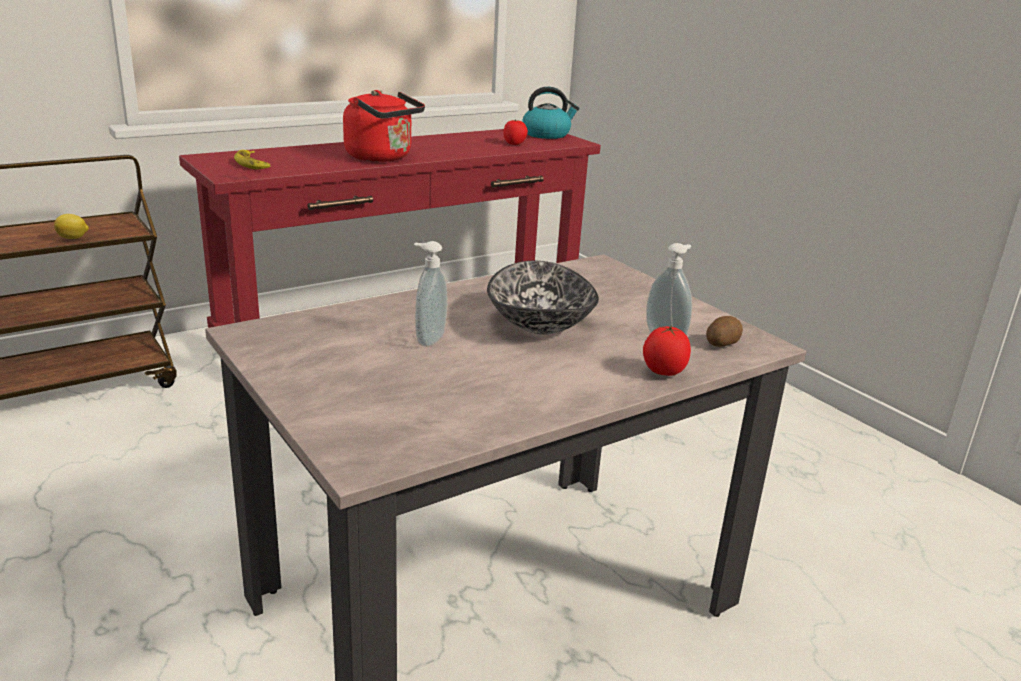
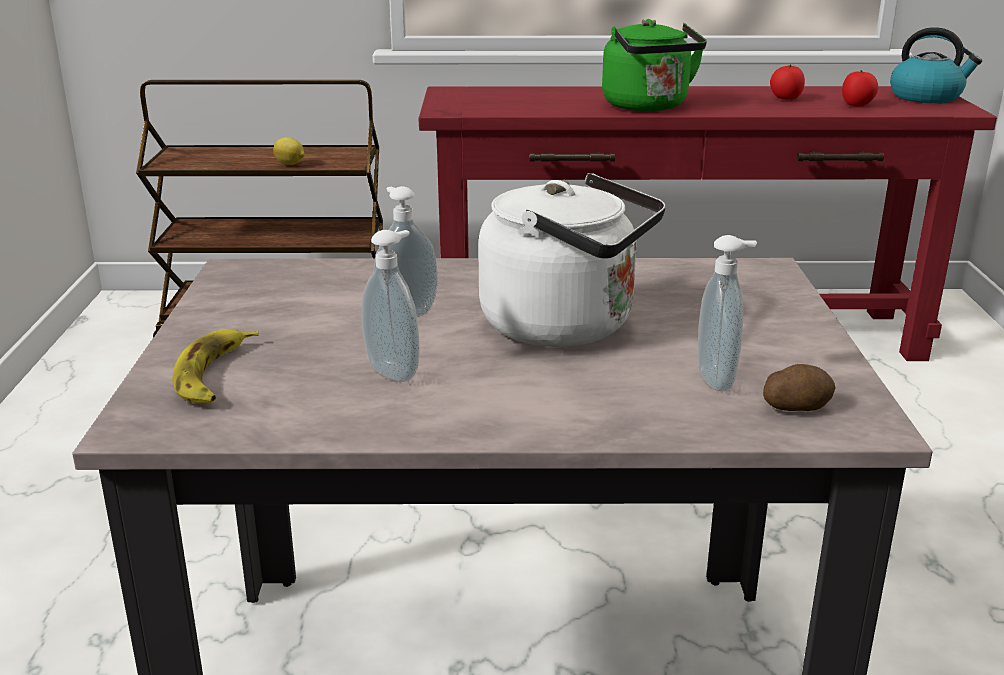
camera: 35 degrees right, 0 degrees up
(253, 164) = (487, 101): banana -> banana (215, 375)
(382, 157) = (648, 107): red kettle -> green kettle
(480, 379) = (395, 371): none -> soap dispenser
(541, 324) = (567, 327): bowl -> white kettle
(663, 372) = (642, 423): tomato -> tomato (785, 99)

